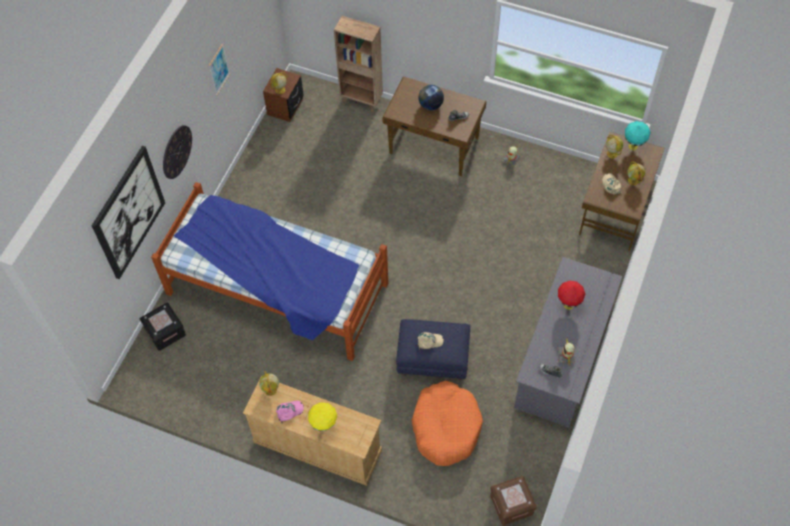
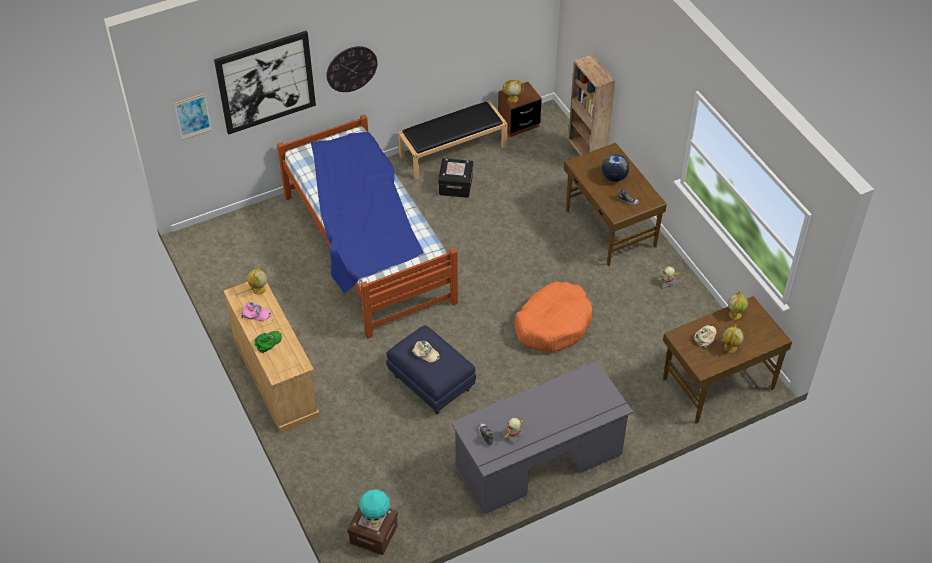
camera: 40 degrees right, 10 degrees down
(165, 332) = (256, 221): black storage box -> black storage box (455, 186)
(219, 69) = (439, 28): picture -> picture (193, 116)
(259, 162) = (453, 150): none -> black bench
(324, 426) = (268, 342): yellow table lamp -> green cap
(446, 427) = (386, 439): orange dog bed -> orange dog bed (553, 324)
(568, 305) = (558, 399): red table lamp -> none
(633, 146) = (762, 321): turquoise table lamp -> turquoise table lamp (376, 519)

